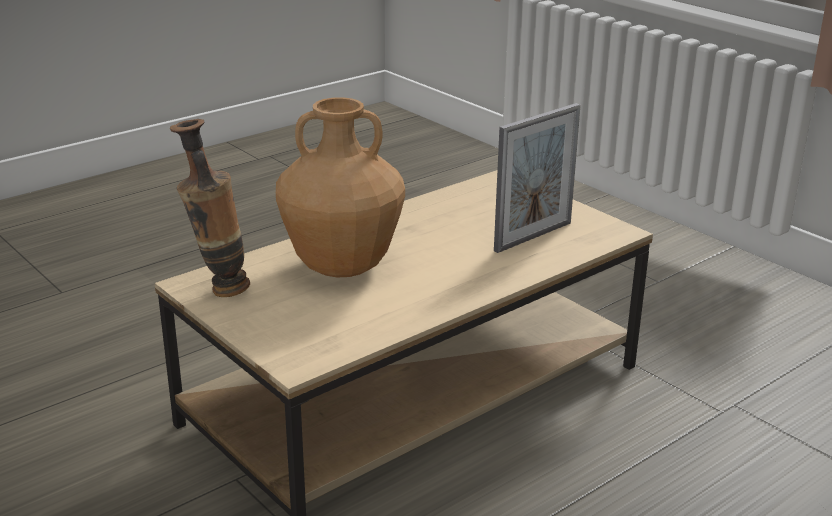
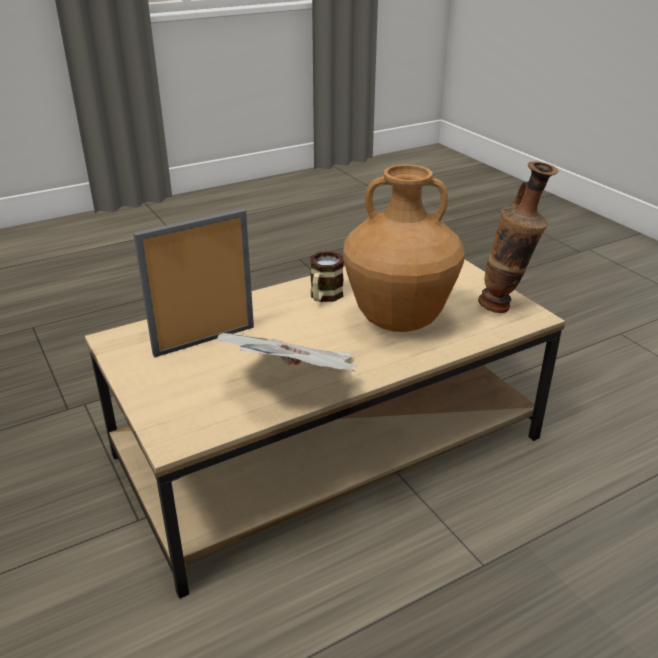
camera: 170 degrees left, 5 degrees up
(428, 214) = (296, 382): none -> newspaper
(433, 286) = (324, 297): none -> mug

